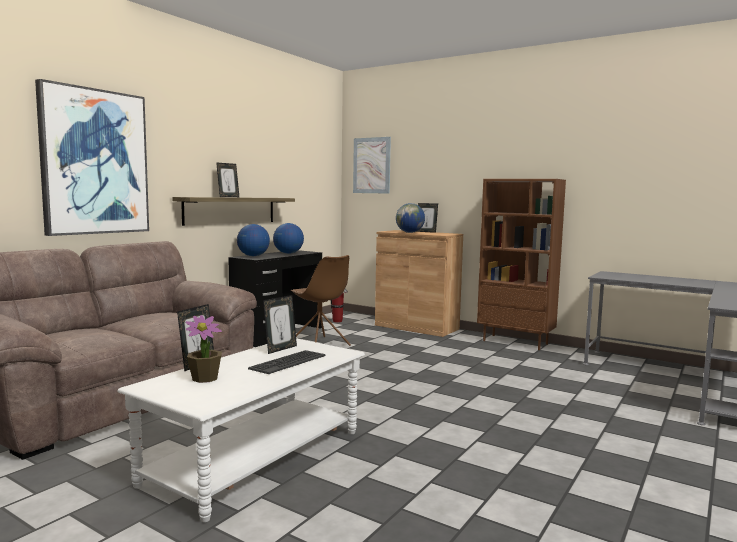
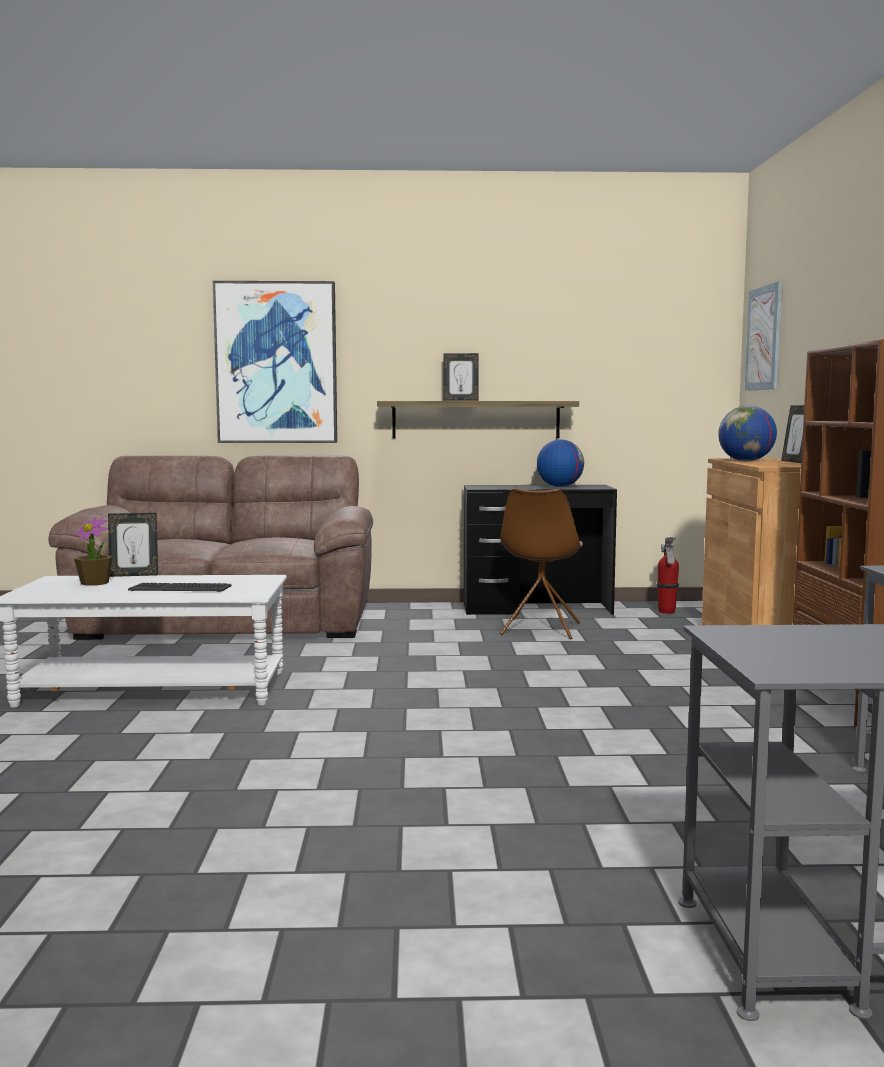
camera: 55 degrees right, 0 degrees up
(253, 256) = (495, 486): globe -> none
(280, 349) = (228, 580): picture frame -> none

